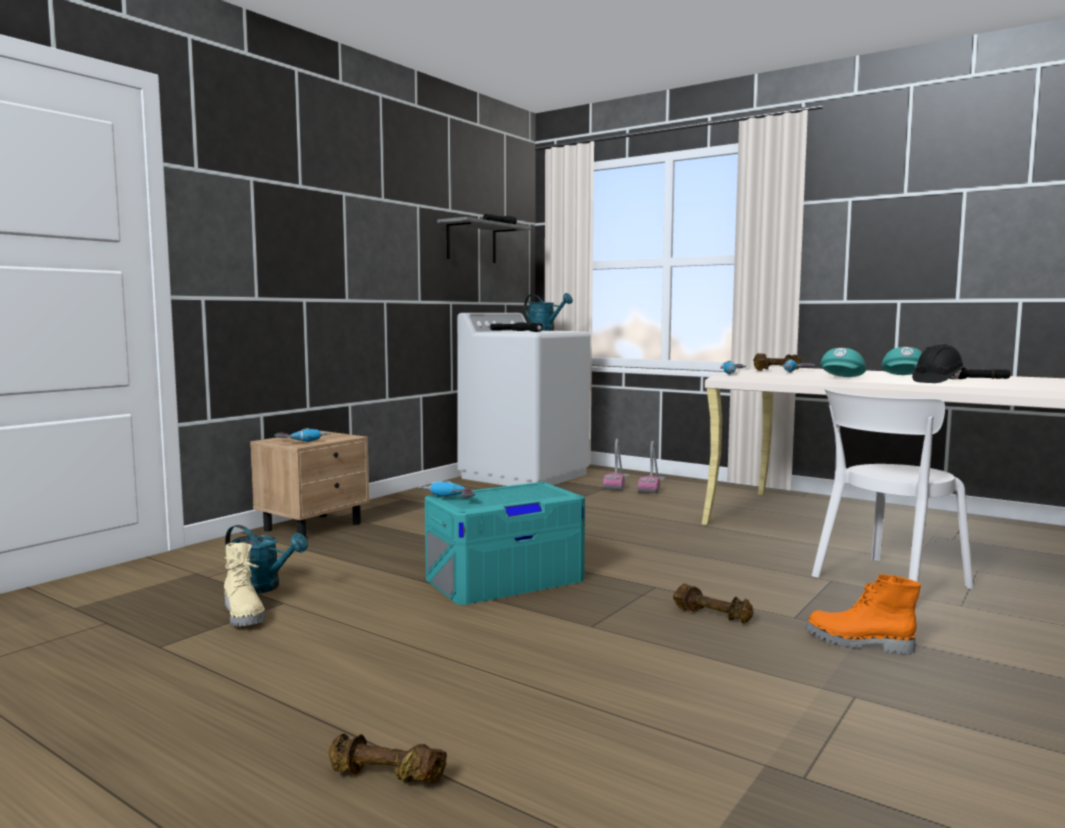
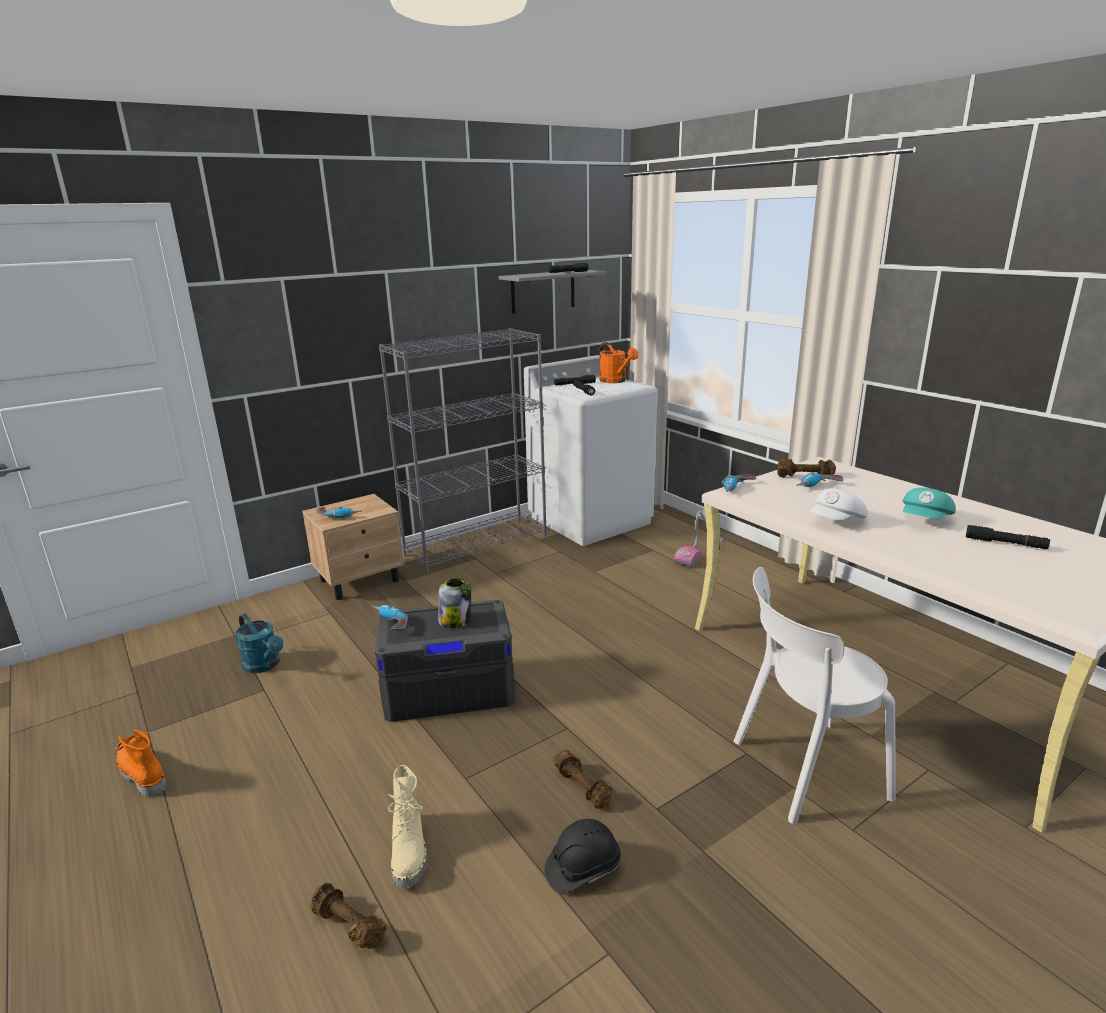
camera: 20 degrees right, 15 degrees up
(245, 615) = (227, 702): beige boot -> beige boot (410, 851)
(384, 777) = (169, 944): brown dumbbell -> brown dumbbell (347, 926)
(423, 497) = (477, 545): none -> grey bookcase
(505, 579) = (449, 690): turquoise storage box -> grey storage box
(514, 494) = (455, 620): none -> jar
(545, 330) = (616, 381): turquoise watering can -> orange watering can
(617, 483) = (669, 542): vacuum cleaner -> none
(842, 378) = (837, 521): turquoise cap -> white cap
(858, 644) = (684, 869): orange boot -> orange boot (141, 774)
(937, 381) = (938, 549): black hard hat -> black hard hat (582, 868)

